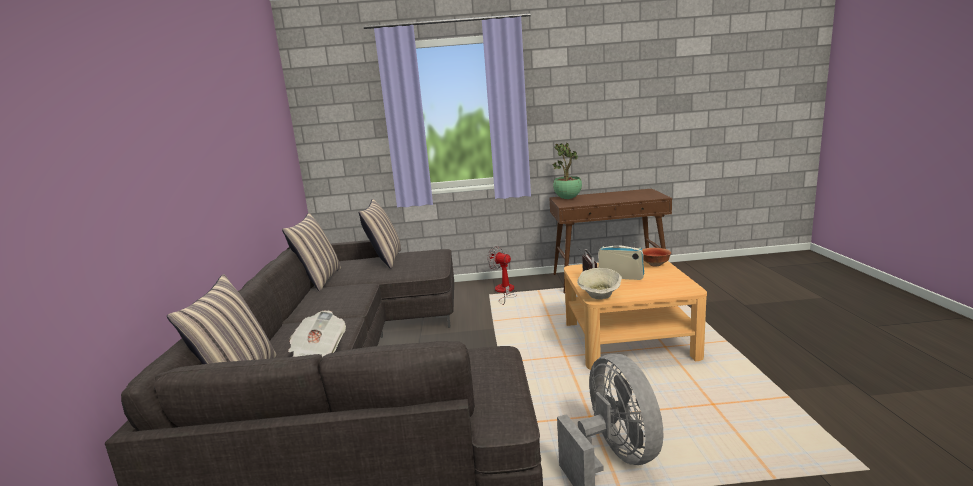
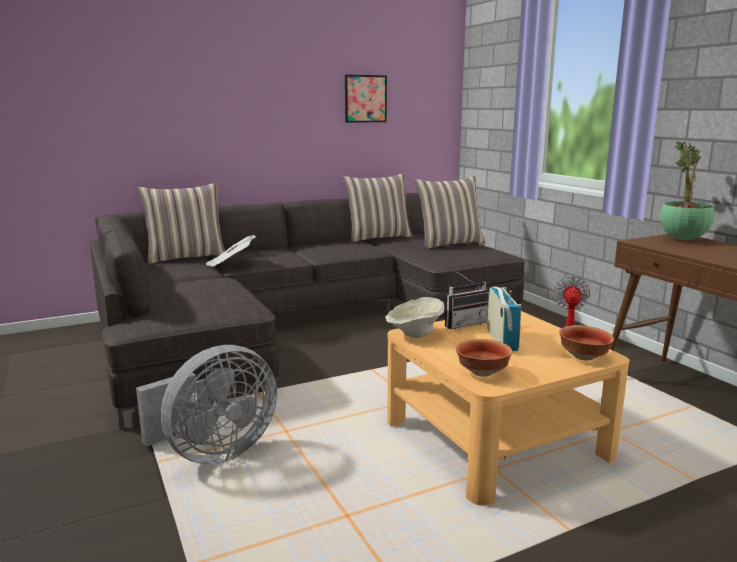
camera: 65 degrees right, 0 degrees up
(256, 145) = (365, 98): none -> picture
(673, 289) = (482, 373): none -> bowl

